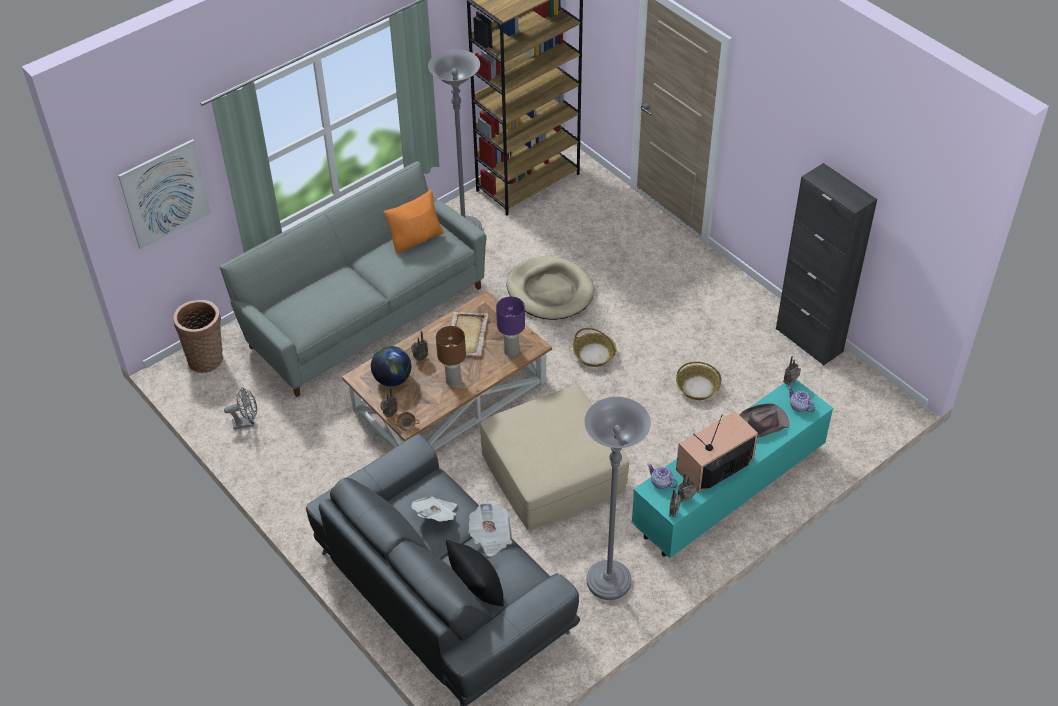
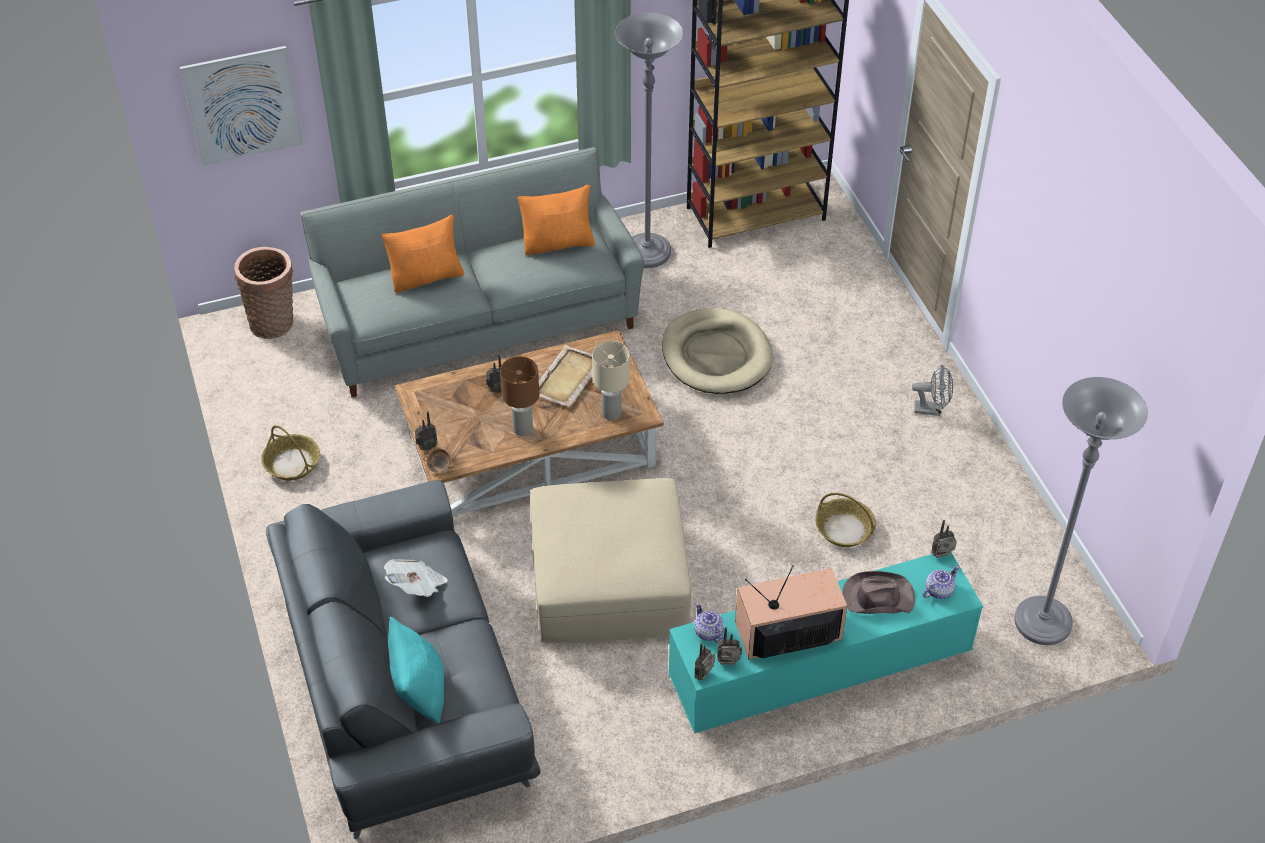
camera: 20 degrees right, 0 degrees up
(247, 422) = (280, 410): grey fan -> grey fan (932, 409)
(331, 290) = (427, 277): none -> orange pillow
(392, 379) = (452, 405): globe -> none
(477, 588) = (420, 690): black pillow -> turquoise pillow
(491, 536) = (468, 632): newspaper -> none
(511, 351) = (611, 412): purple table lamp -> beige table lamp
(594, 354) = (732, 449): basket -> basket (292, 463)
(608, 582) = (609, 738): grey floor lamp -> grey floor lamp (1042, 623)
(799, 406) = (938, 590): teapot -> teapot turned 75 degrees clockwise
(809, 340) = (1022, 512): black cabinet -> none

